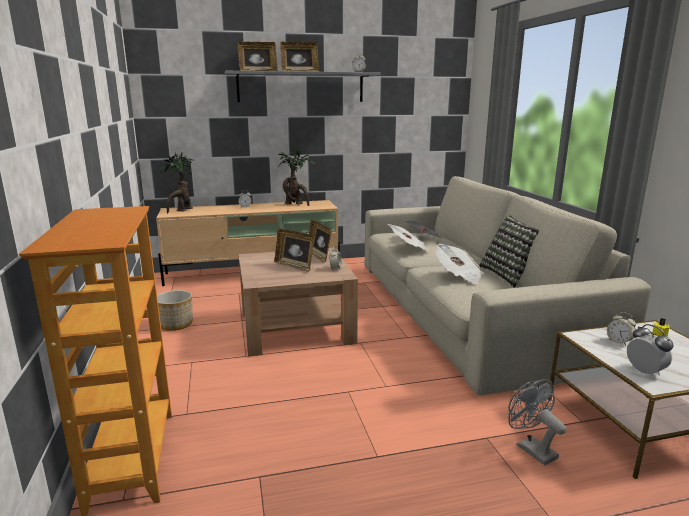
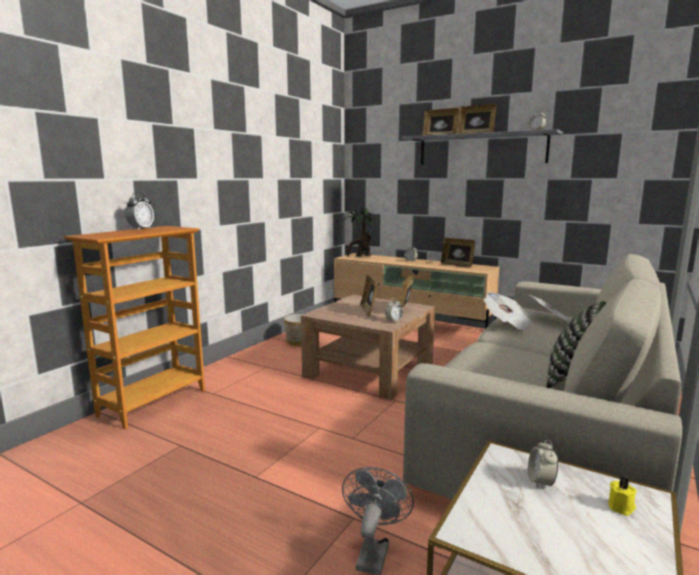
camera: 45 degrees right, 5 degrees down
(296, 204) = (457, 265): potted plant -> picture frame
(459, 276) = (493, 357): newspaper -> none
(645, 372) = (489, 518): alarm clock -> alarm clock (141, 229)

